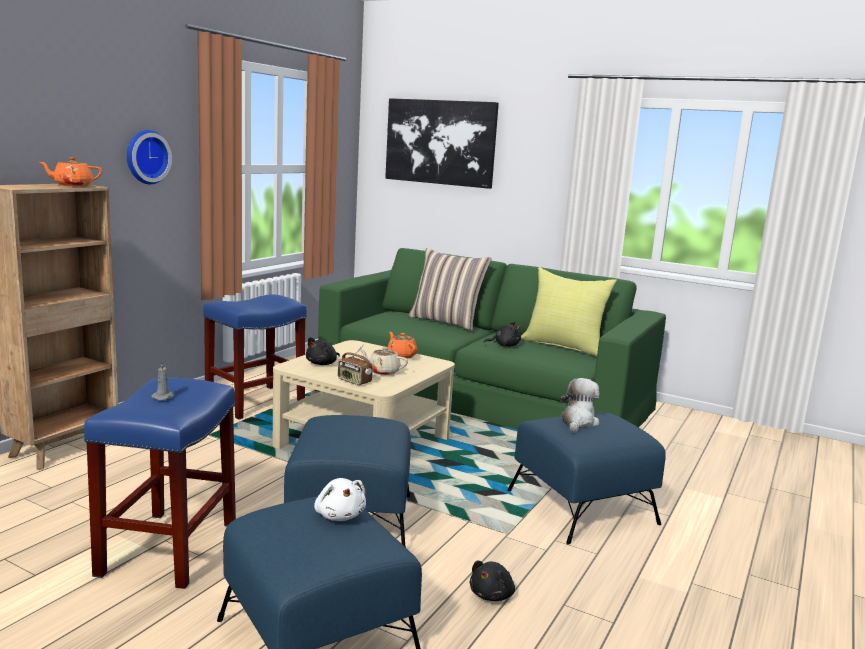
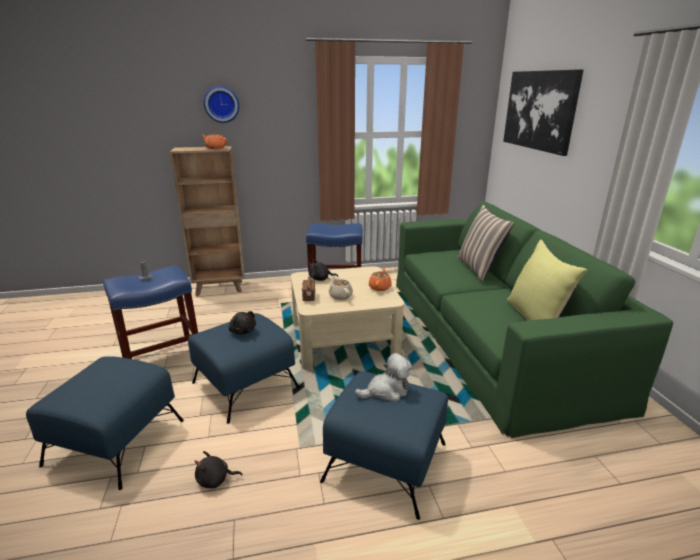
camera: 50 degrees right, 10 degrees up
(146, 157) = (284, 129): wall clock -> wall clock (221, 104)
(339, 515) = (122, 379): white plush toy -> none
(504, 345) = (481, 302): black plush toy -> black plush toy (242, 331)

